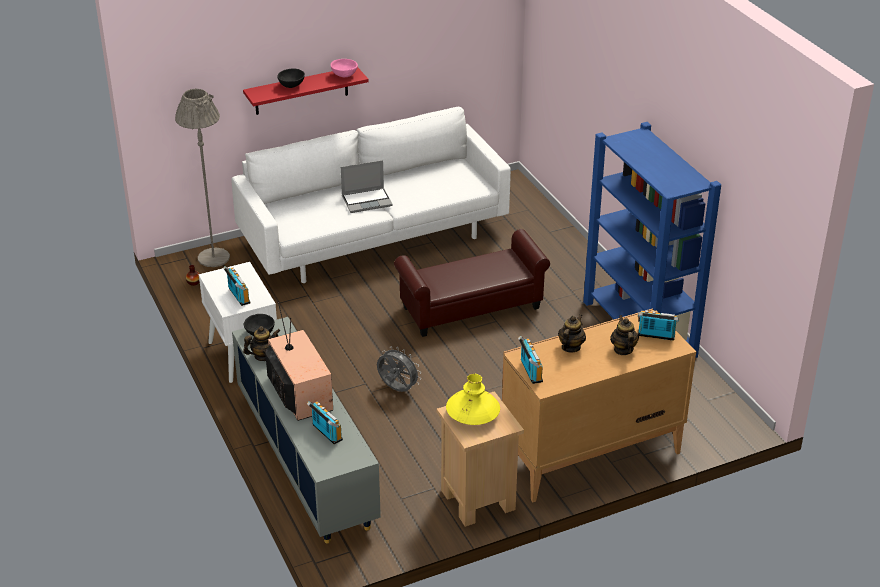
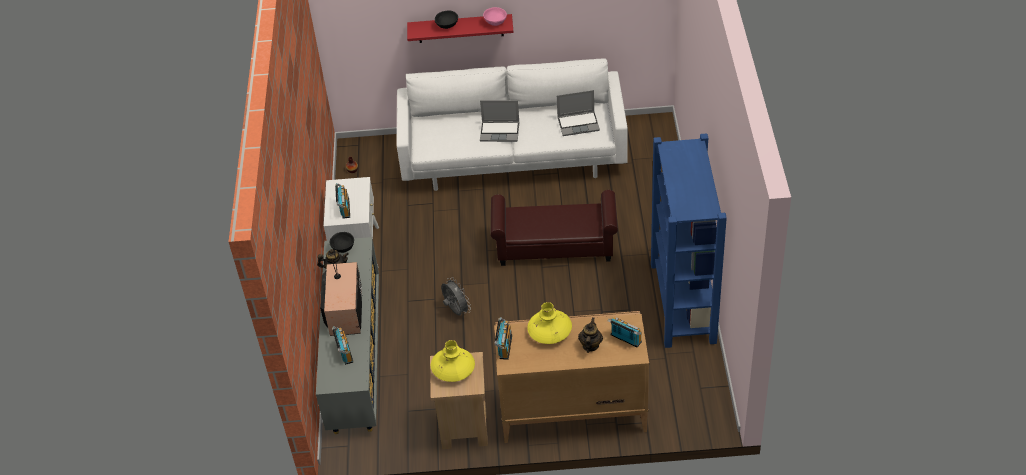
camera: 25 degrees right, 10 degrees up
(213, 258) = (378, 149): grey floor lamp -> none
(449, 179) = (579, 124): none -> laptop
(570, 347) = (549, 332): teapot -> yellow vase

